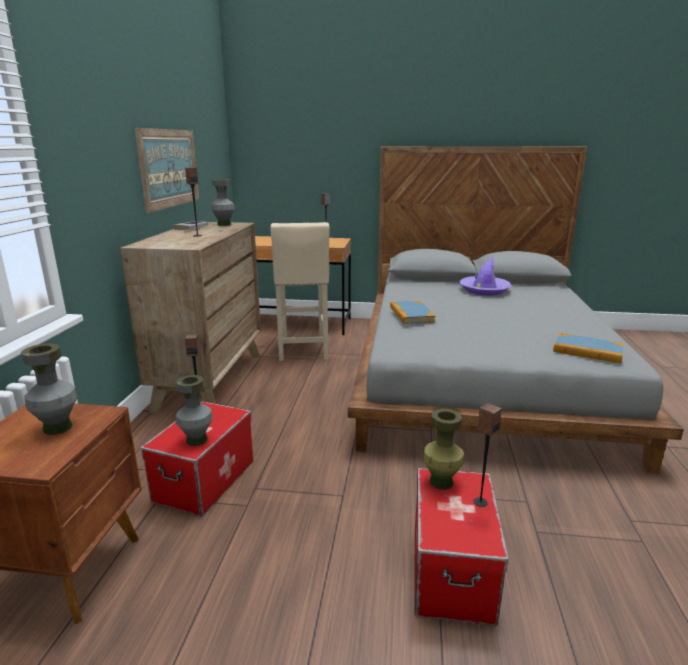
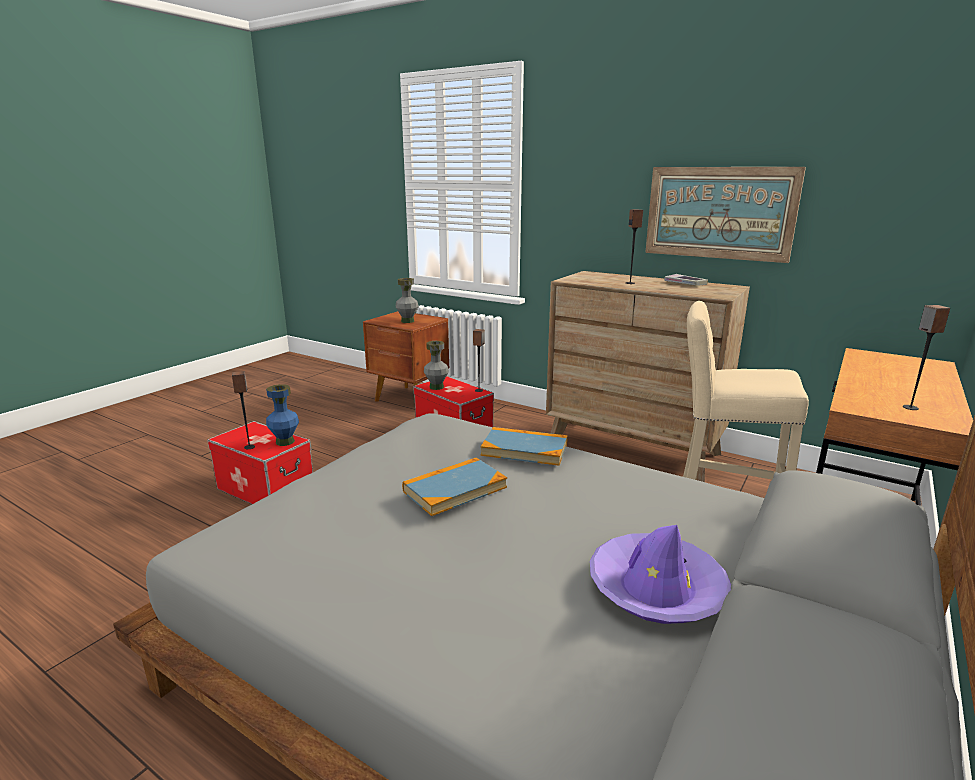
camera: 115 degrees right, 0 degrees up
(224, 224) = (713, 291): grey vase -> none
(441, 482) = (285, 442): green vase -> blue vase
(587, 351) = (268, 528): book -> book (455, 489)

